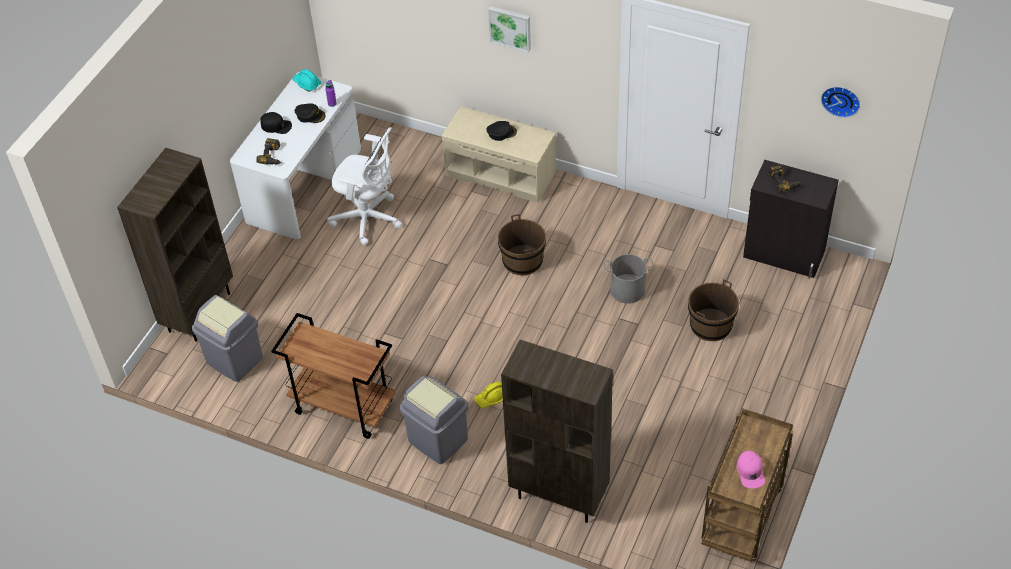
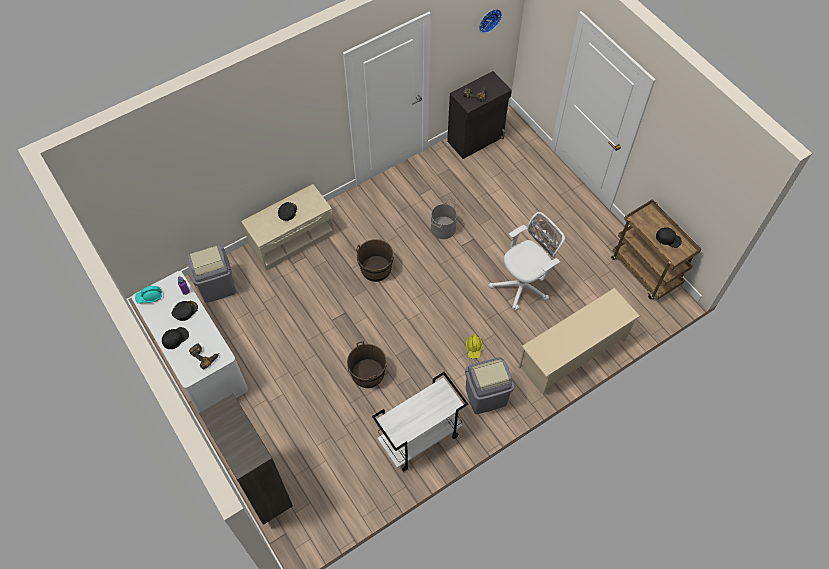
camera: 60 degrees left, 10 degrees up
(235, 360) = (327, 488): grey trash can -> grey trash can (217, 286)
(342, 407) = (419, 439): brown cart -> white cart
(369, 219) = (265, 336): white office chair -> white office chair (523, 285)
(510, 27) = (266, 138): picture -> none
(558, 497) = (572, 354): brown bookcase -> beige shoe rack
(711, 325) = (501, 204): brown bucket -> brown bucket (368, 373)
(750, 472) = (668, 239): pink cap -> black cap

